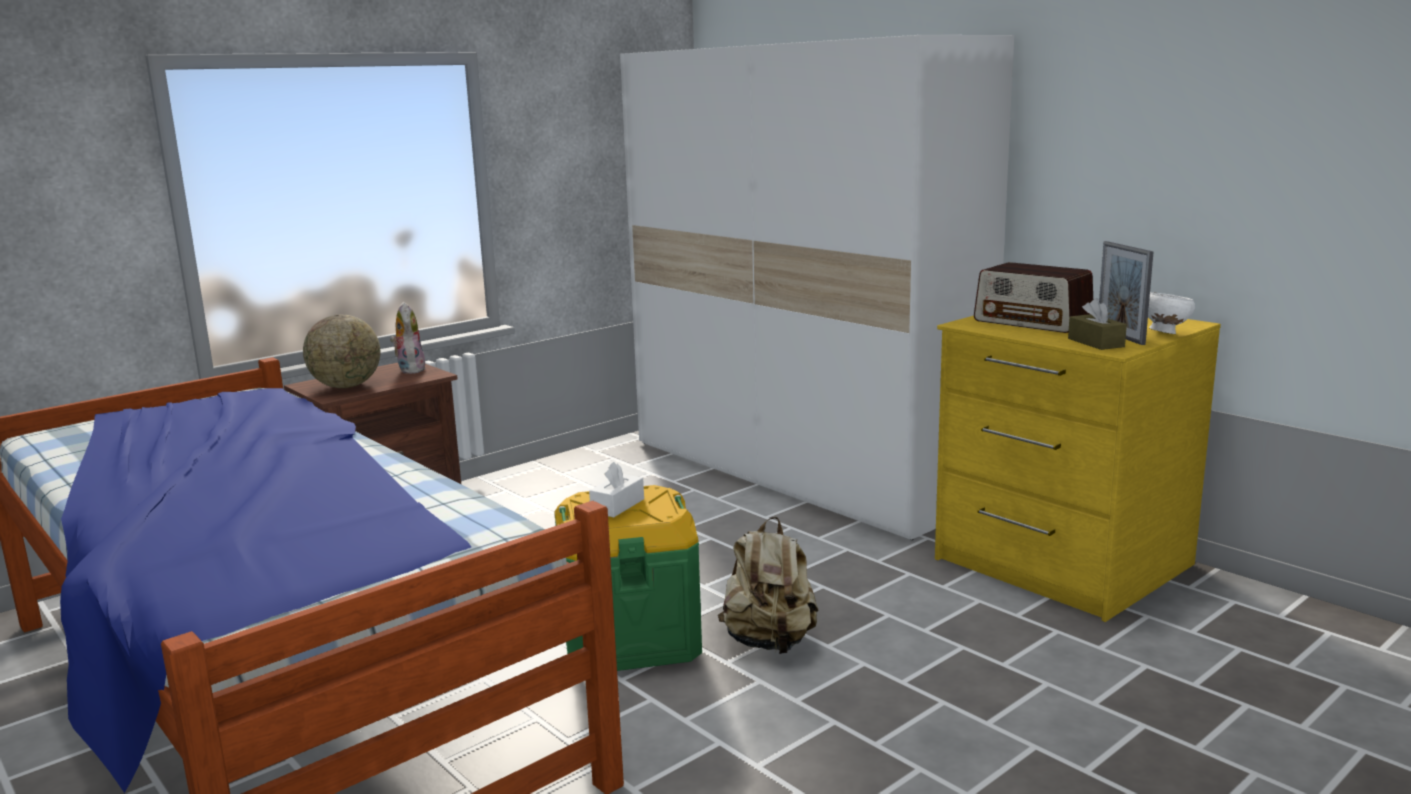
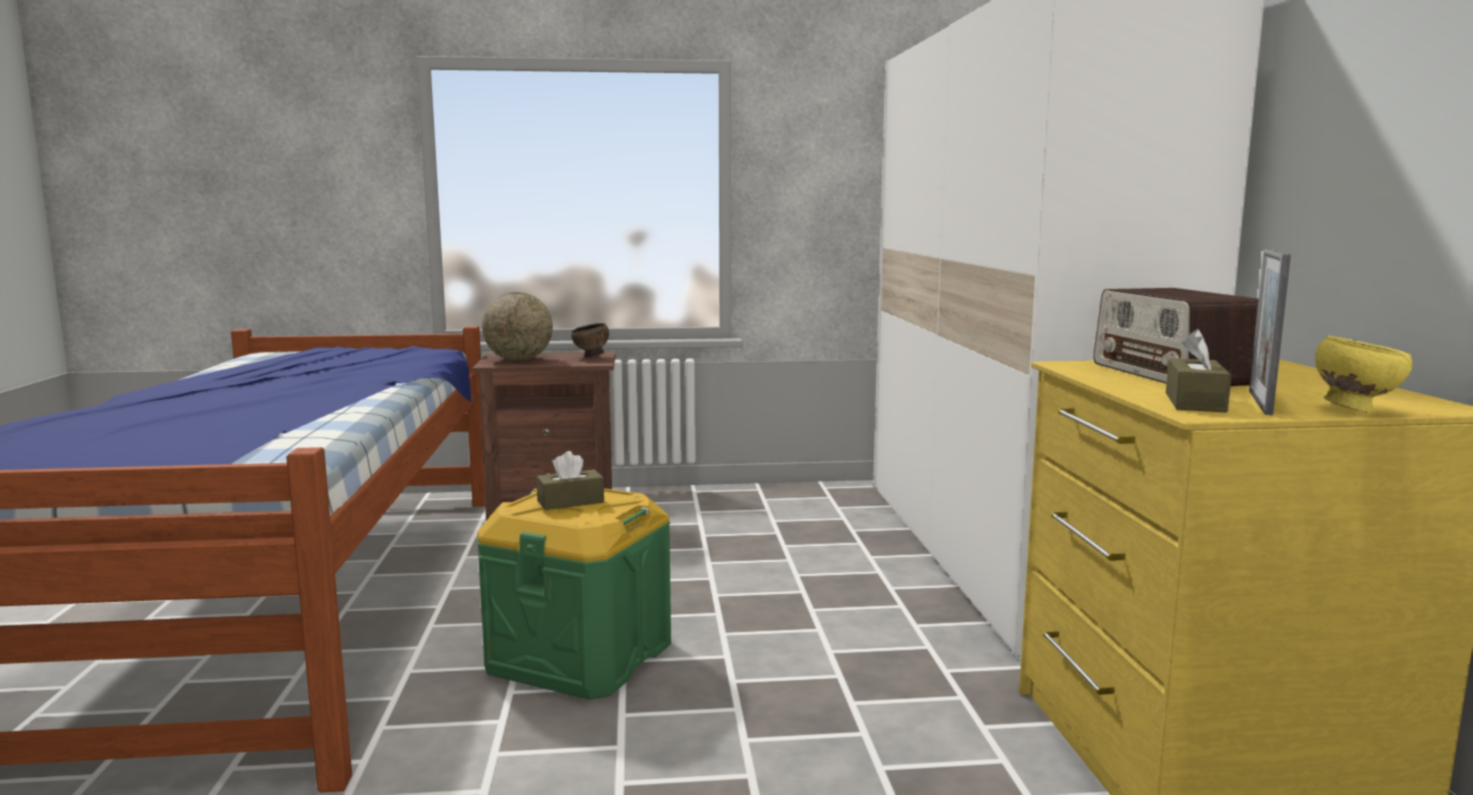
camera: 35 degrees right, 5 degrees down
(409, 369) = (591, 357): plush toy -> brown bowl
(617, 506) = (570, 502): white tissue box -> brown tissue box
(770, 642) = (693, 712): beige backpack -> none
(1164, 333) = (1354, 409): white bowl -> yellow bowl

